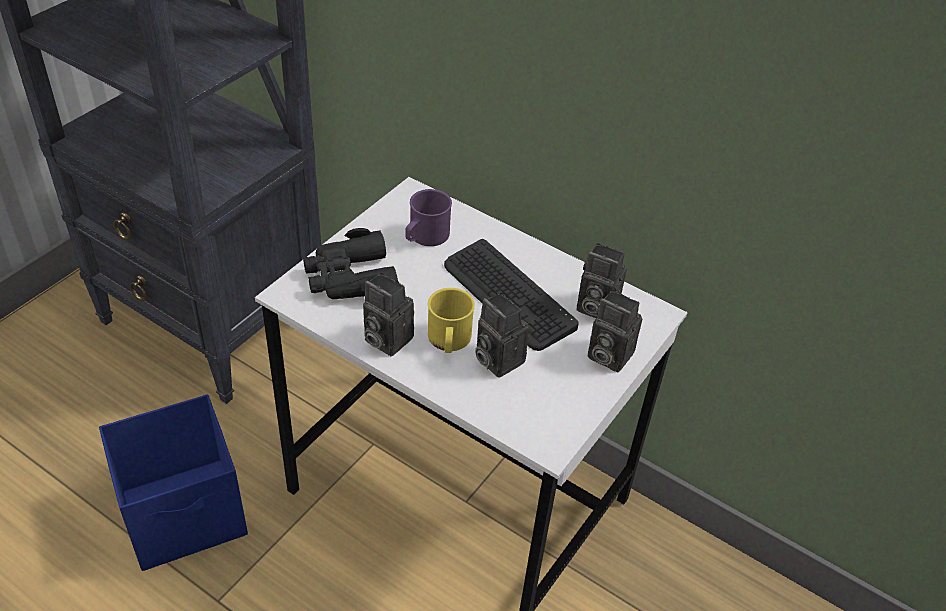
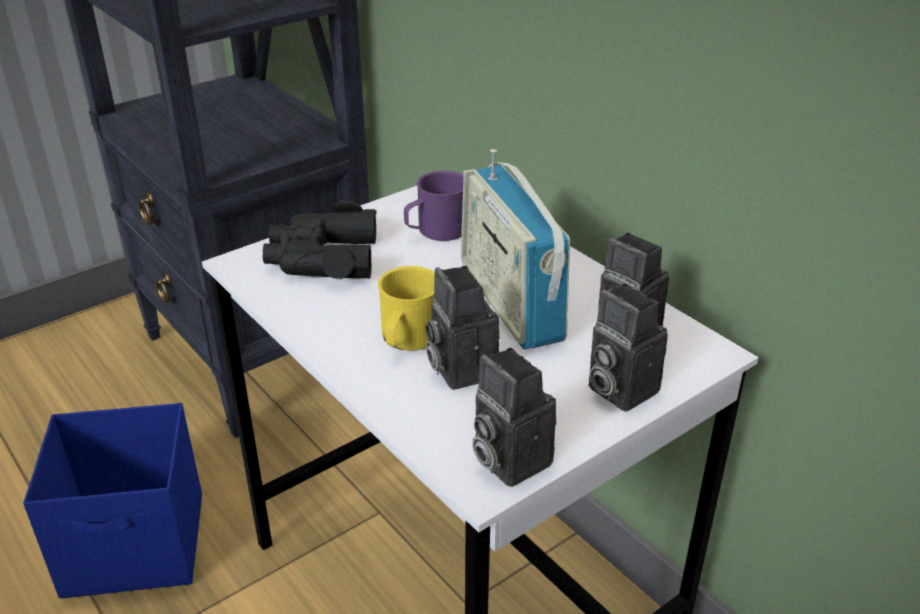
camera: 20 degrees right, 10 degrees down
(385, 339) = (327, 324): camera -> camera (507, 459)
(507, 296) = (510, 303): keyboard -> radio

